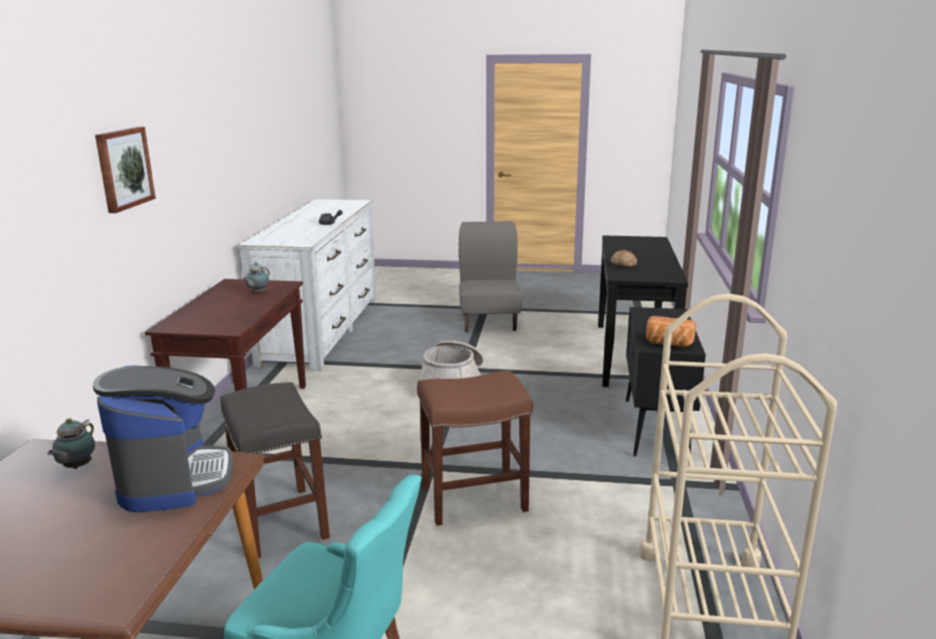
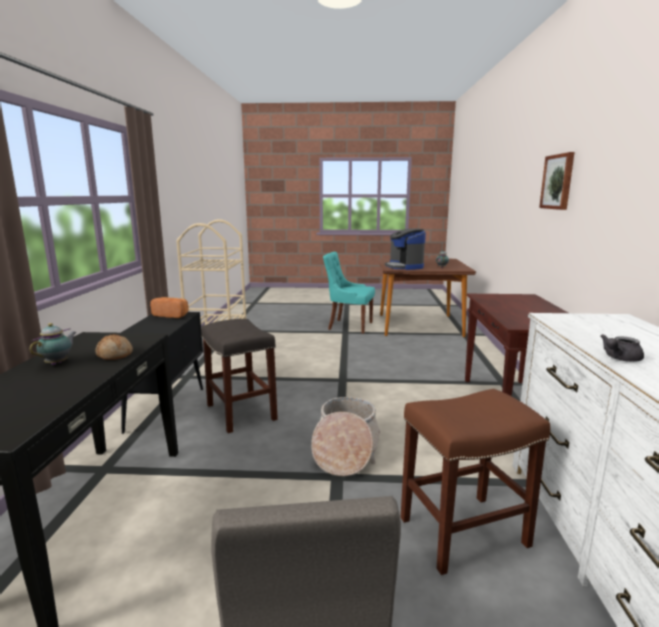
camera: 175 degrees right, 5 degrees down
(258, 293) = (524, 317): teapot -> teapot (58, 363)
(281, 522) = (408, 356): grey stool -> grey stool (240, 412)
(472, 499) = (313, 366): brown stool -> brown stool (464, 531)

